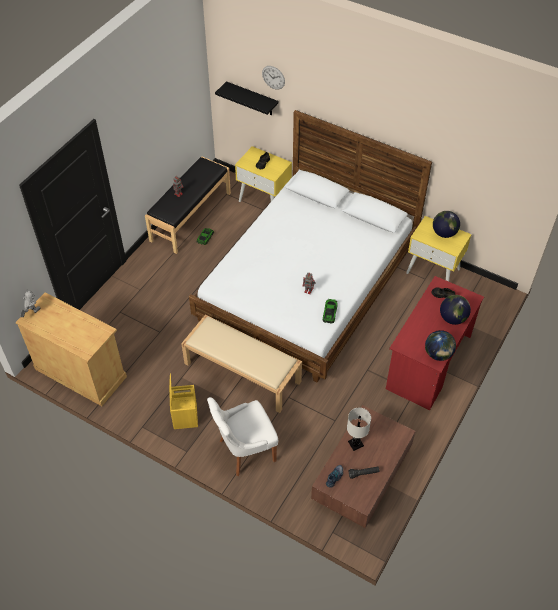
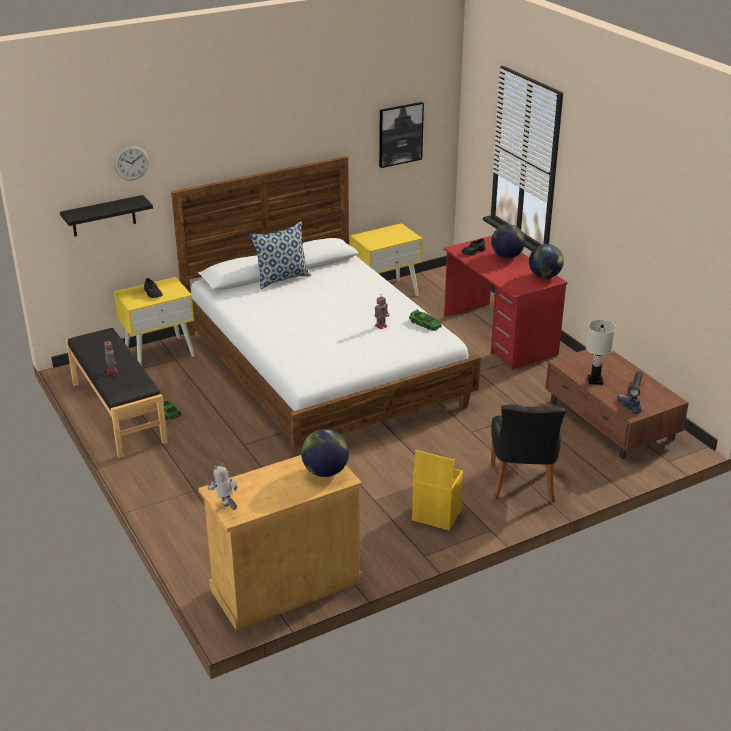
camera: 60 degrees left, 20 degrees down
(243, 372) = (409, 451): beige bench -> none
(245, 451) = (522, 486): white chair -> black chair
(332, 211) = (282, 278): none -> pillow
(444, 233) = (385, 234): globe -> globe (325, 471)
(486, 173) = (400, 134): none -> picture

